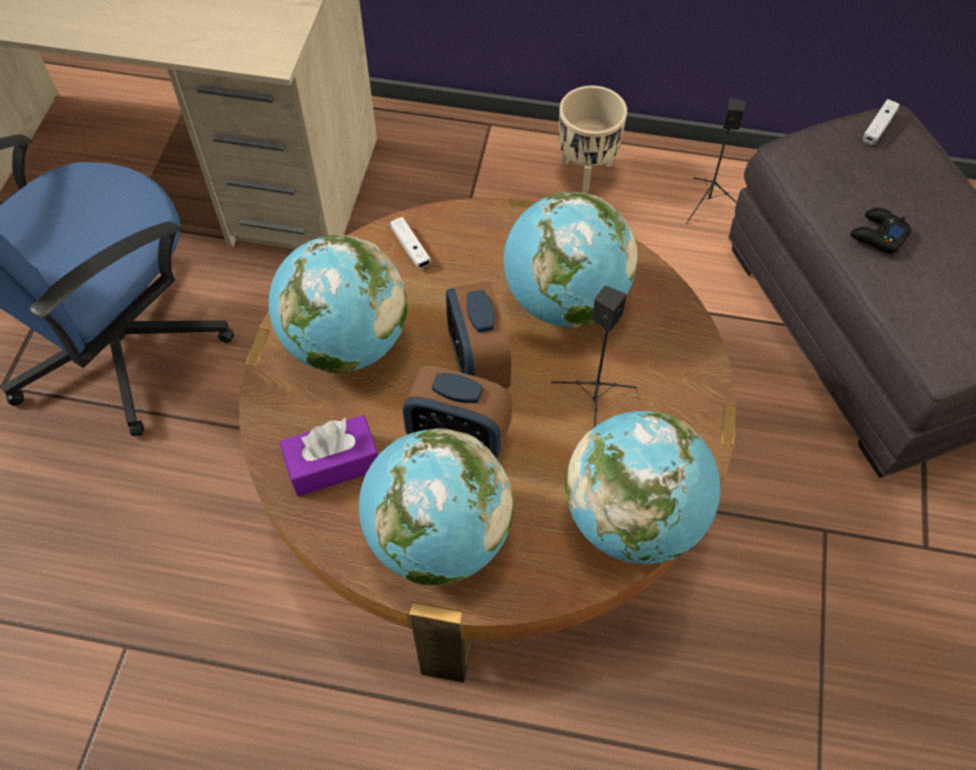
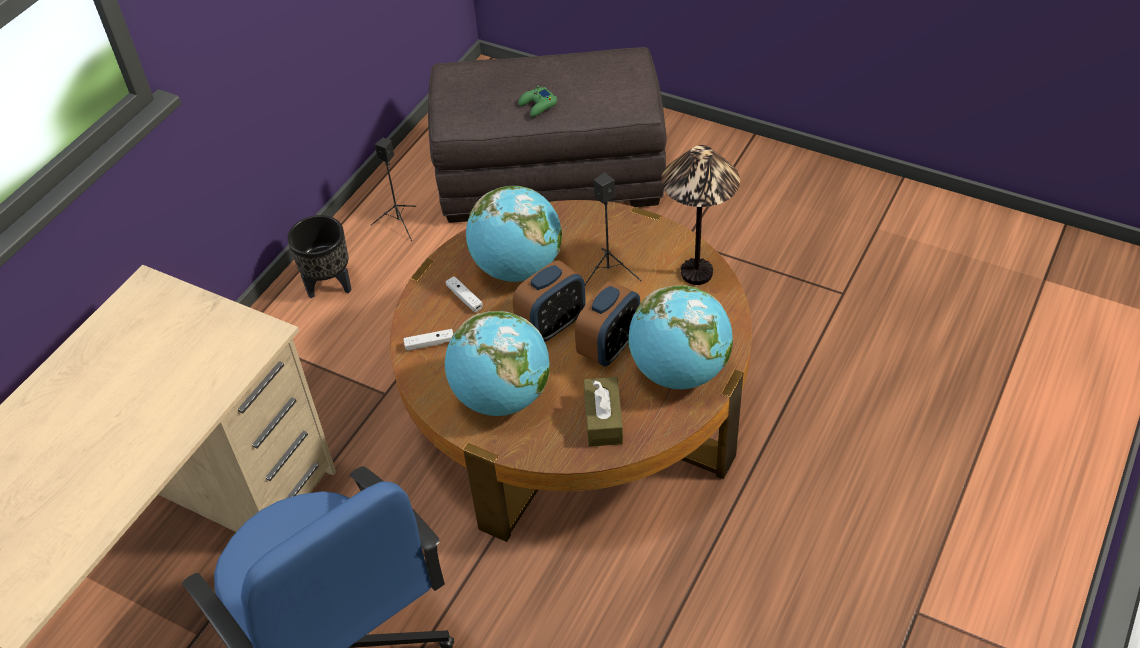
camera: 70 degrees left, 10 degrees down
(333, 464) = (603, 420): purple tissue box -> brown tissue box
(478, 365) = (552, 325): alarm clock -> alarm clock turned 45 degrees counterclockwise
(586, 172) = (329, 285): beige planter -> black planter
(633, 518) = (696, 273): globe -> table lamp
(878, 127) = (450, 78): white game controller -> white game controller (464, 298)
(878, 235) = (538, 105): black game controller -> green game controller

